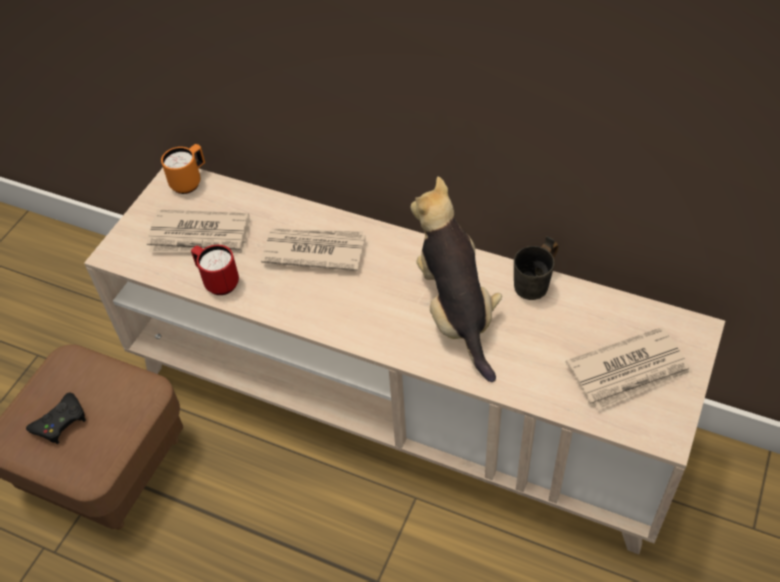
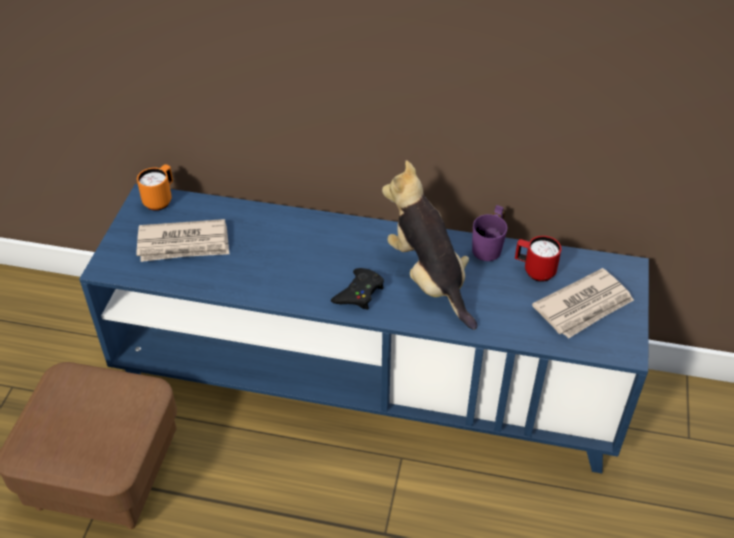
camera: 15 degrees left, 5 degrees down
(60, 422) = (72, 430): black game controller -> black game controller (359, 293)
(218, 282) = (211, 280): red mug -> red mug (534, 271)
(313, 250) = (290, 244): newspaper -> none
(398, 403) = (367, 382): beige tv stand -> blue tv stand
(538, 285) = (492, 249): grey mug -> purple mug

